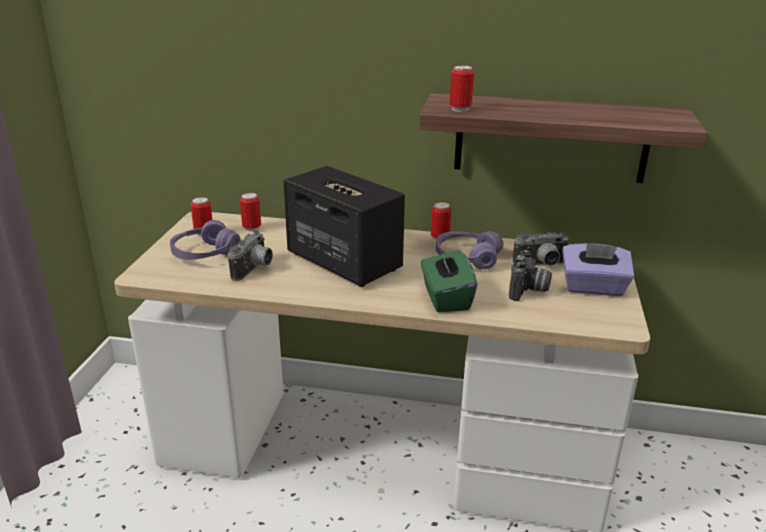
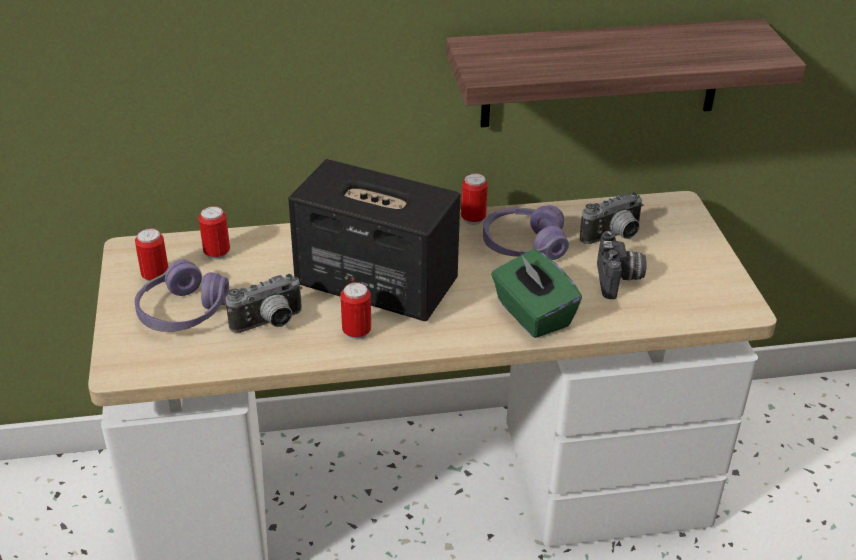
camera: 20 degrees left, 10 degrees up
(254, 270) = (269, 324): camera -> camera turned 60 degrees clockwise
(460, 109) = (509, 68): can -> can (356, 332)
(593, 288) = (687, 259): purple tissue box -> none

